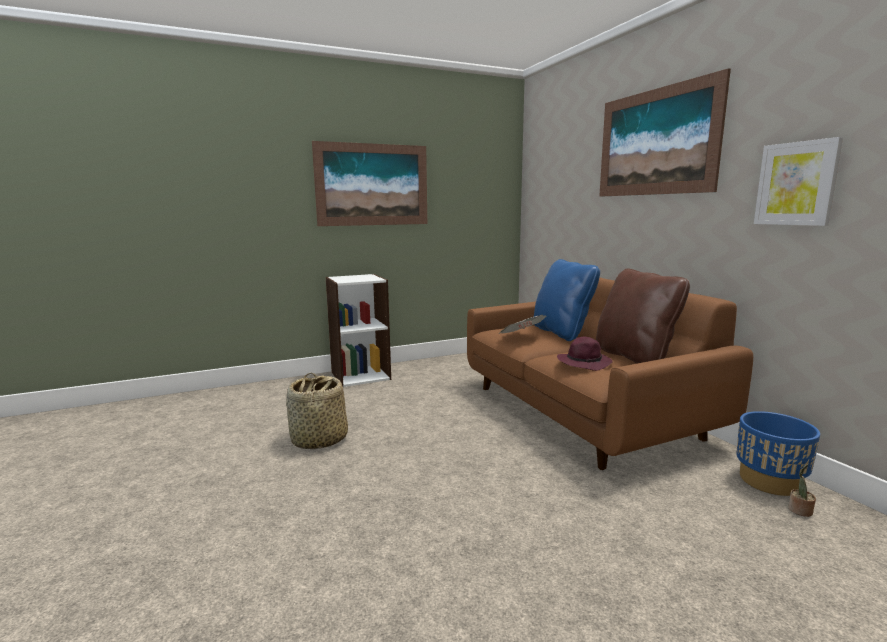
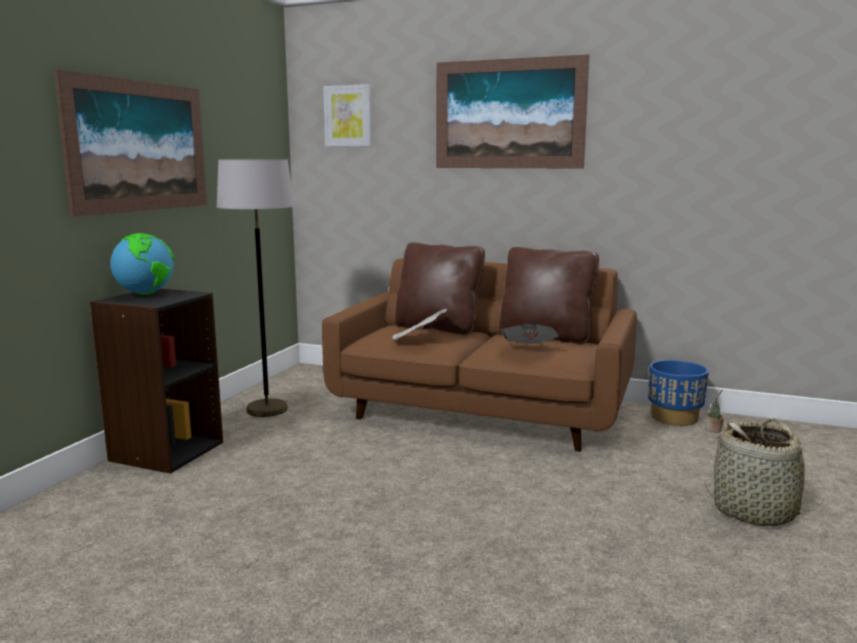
camera: 45 degrees left, 0 degrees up
(318, 440) = (280, 539): basket -> basket (755, 511)
(358, 276) = (145, 294): none -> globe
(360, 375) = (166, 451): white bookcase -> black bookcase
(445, 368) = (267, 409): none -> grey floor lamp
(562, 332) = (438, 328): blue pillow -> brown pillow
(584, 363) = (529, 350): purple hat -> newspaper
(796, 184) = (658, 164): picture -> picture (348, 116)

